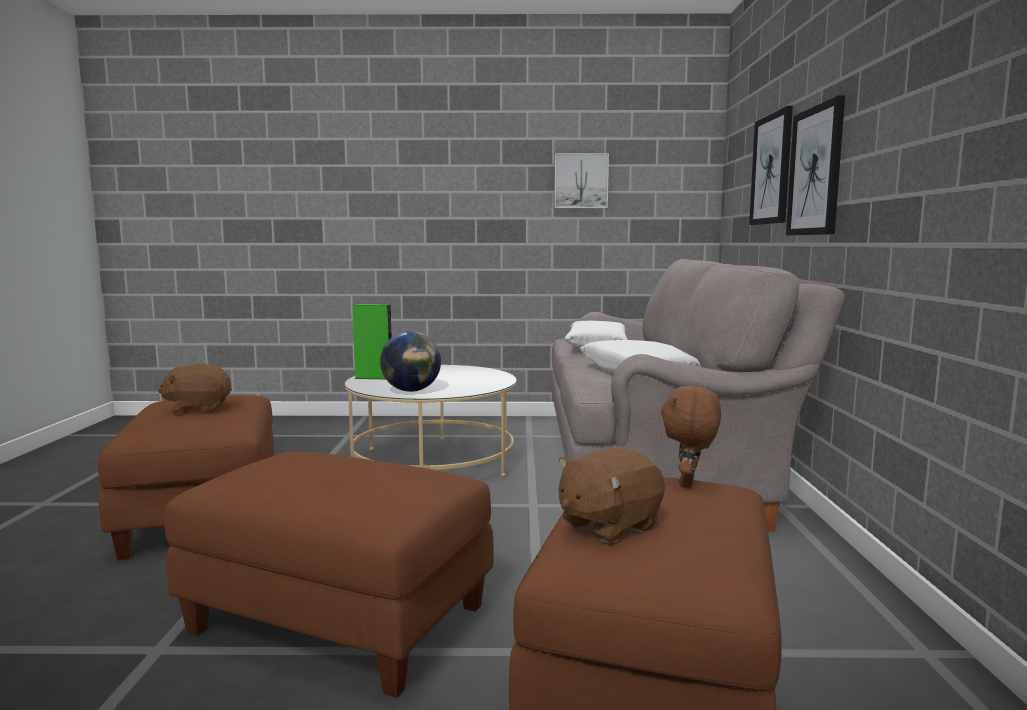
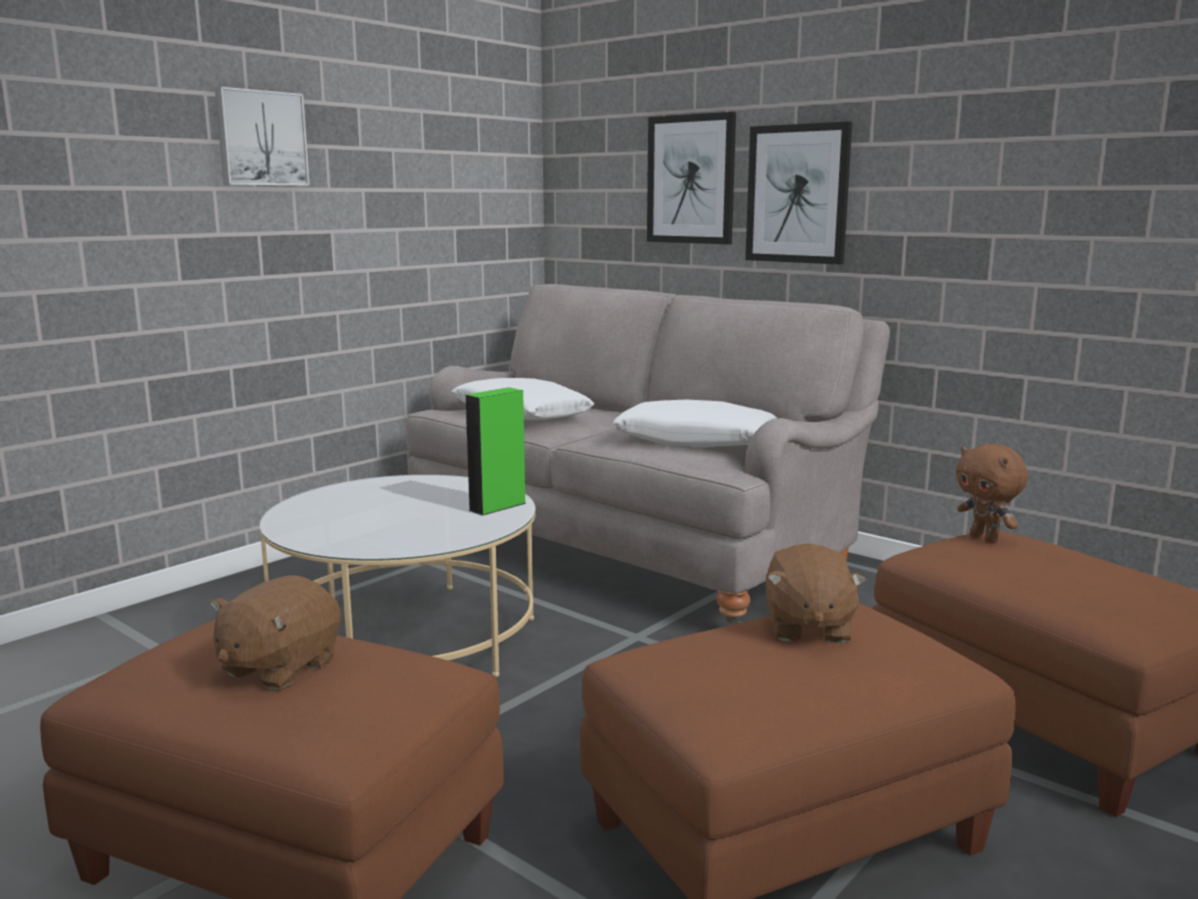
camera: 50 degrees left, 5 degrees up
(374, 377) = (313, 531): green speaker -> green speaker (497, 506)
(411, 391) = (445, 534): globe -> none
(581, 181) = (399, 174): picture -> picture (261, 138)
(608, 525) = (1067, 590): brown plush toy -> brown plush toy (807, 628)

